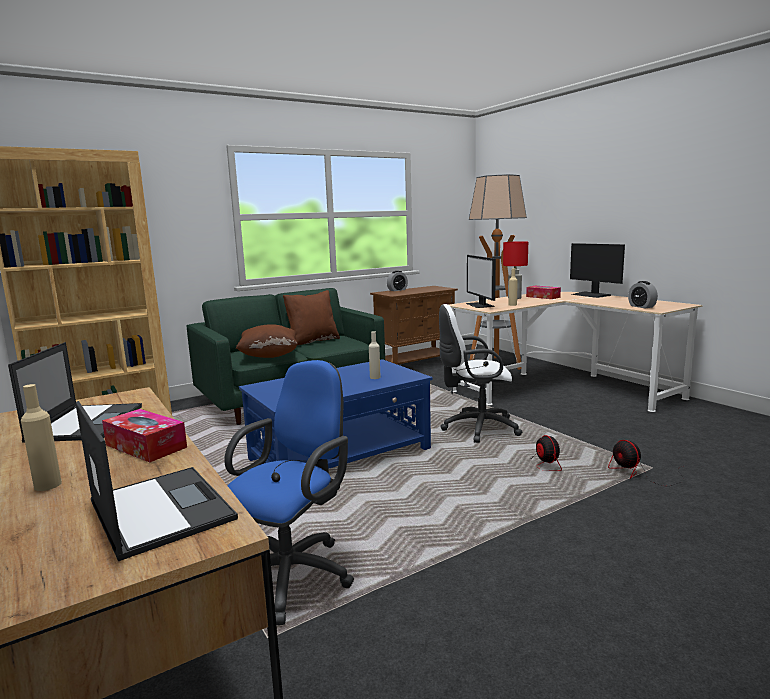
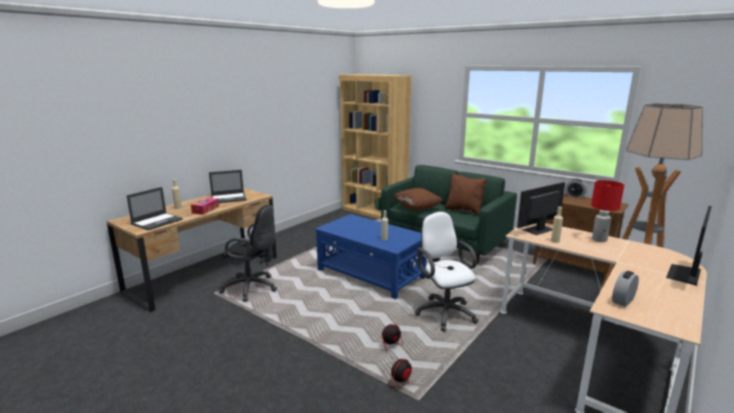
camera: 70 degrees right, 5 degrees up
(295, 573) = (253, 288): blue office chair -> black office chair
(543, 297) = (627, 251): tissue box -> none

